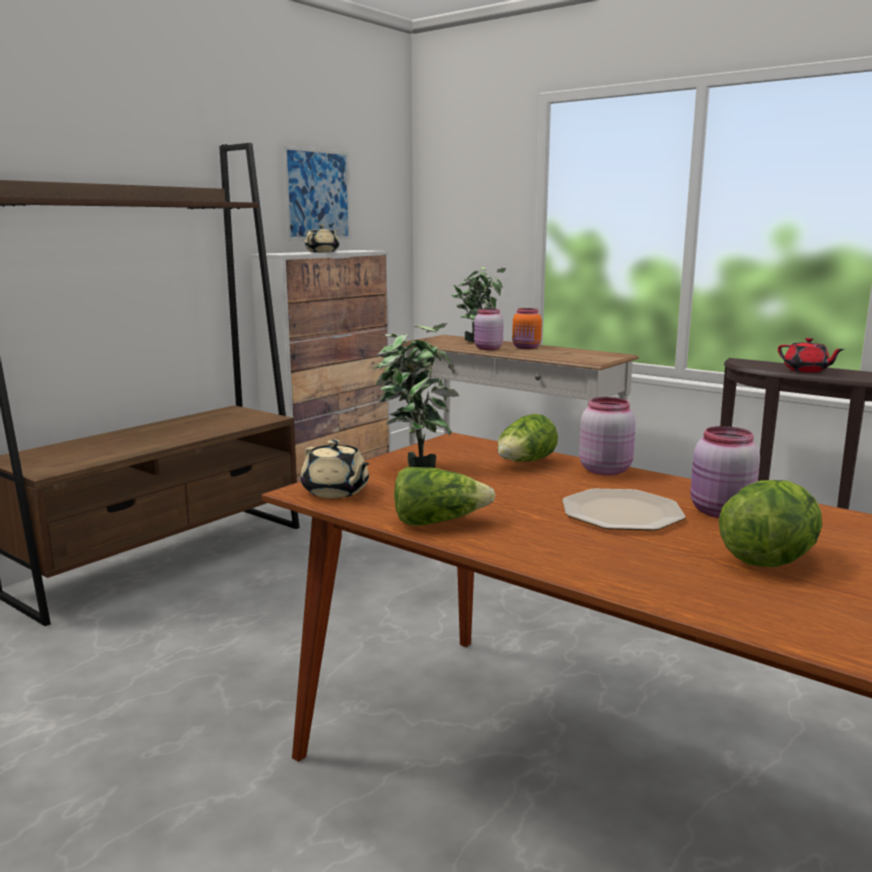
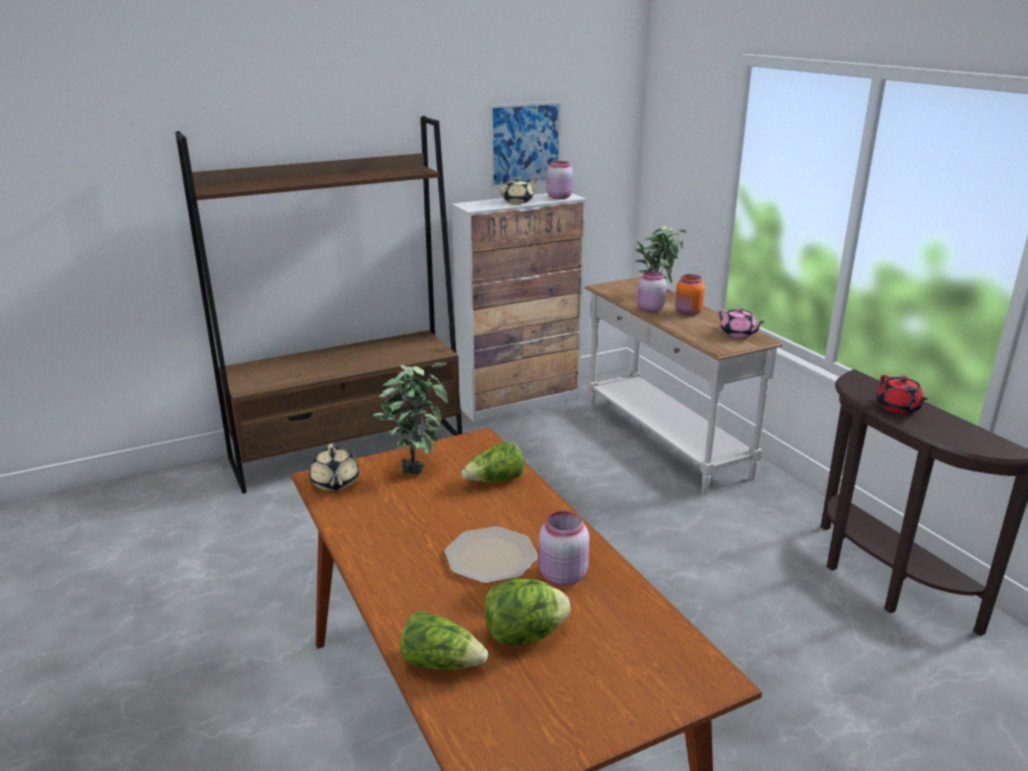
camera: 25 degrees right, 10 degrees up
(438, 522) = (362, 532): lettuce -> lettuce (442, 662)
(593, 354) = (738, 334): none -> pink teapot
(605, 470) = (543, 504): pink jar -> pink jar (559, 197)

